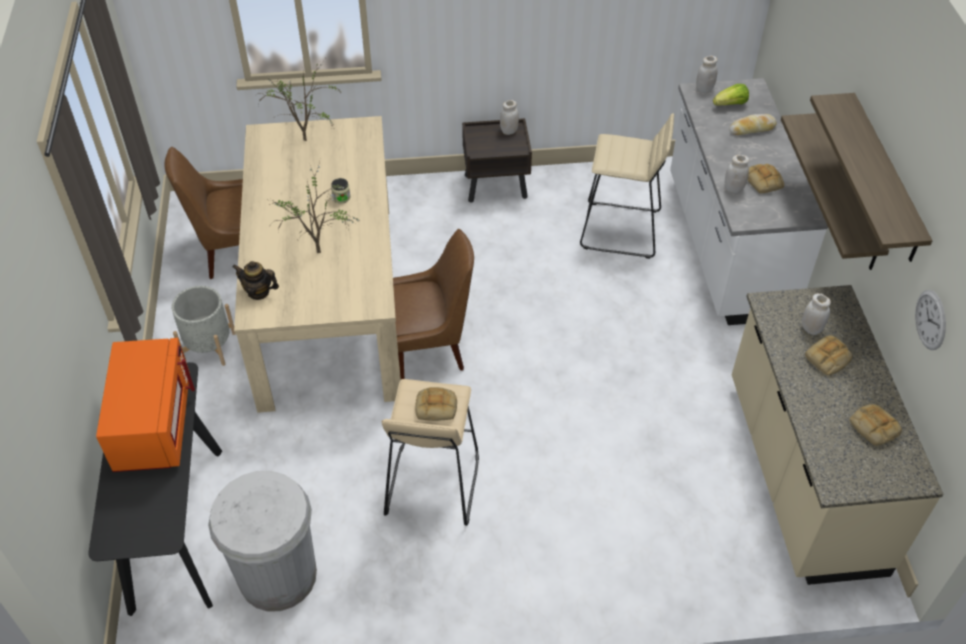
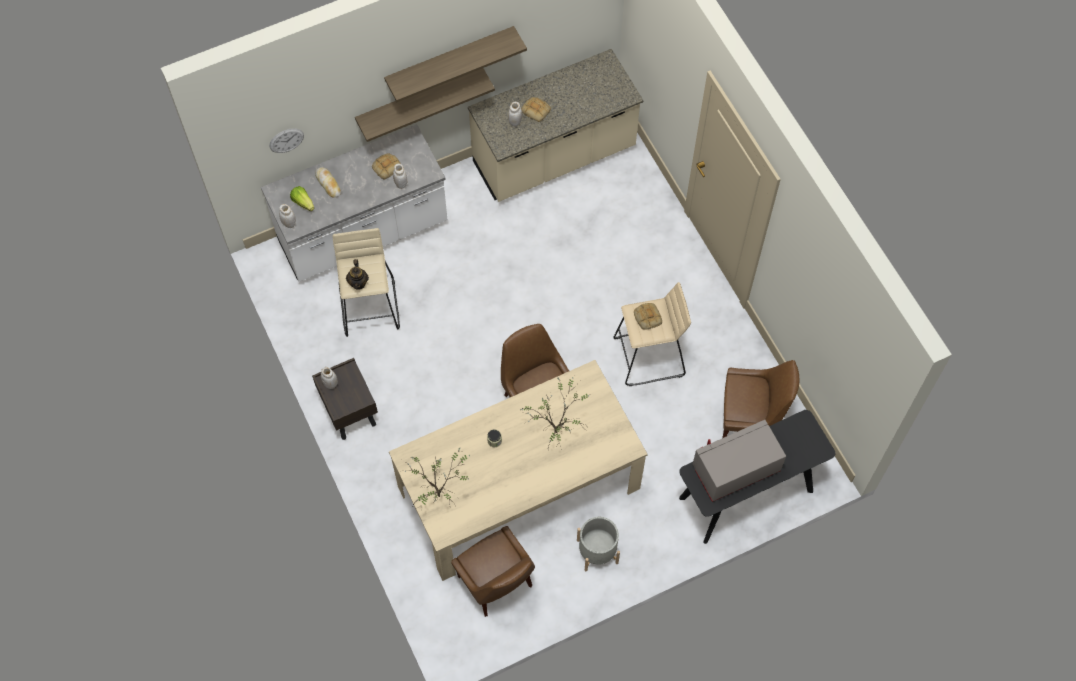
camera: 110 degrees left, 15 degrees up
(153, 424) = (735, 470): orange microwave -> grey microwave
(258, 292) = (608, 454): teapot -> teapot (358, 282)
(277, 575) = (750, 419): white trash can -> brown chair
(873, 427) = (579, 83): bread -> none
(930, 319) = (539, 38): wall clock -> wall clock (286, 140)

